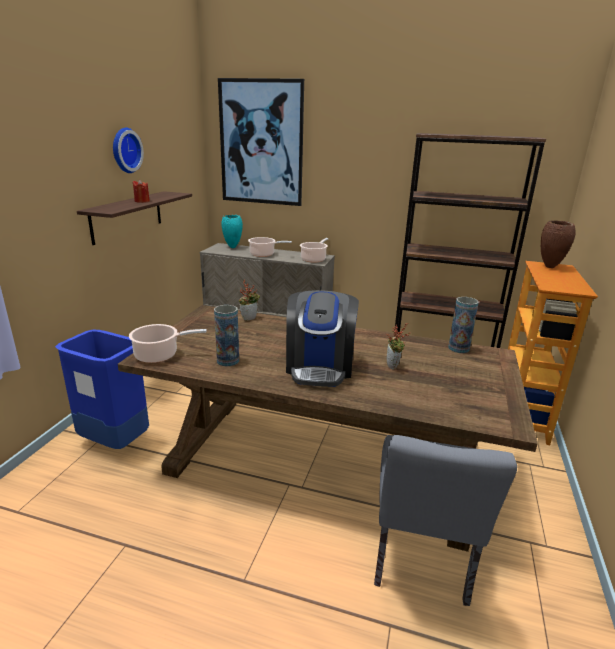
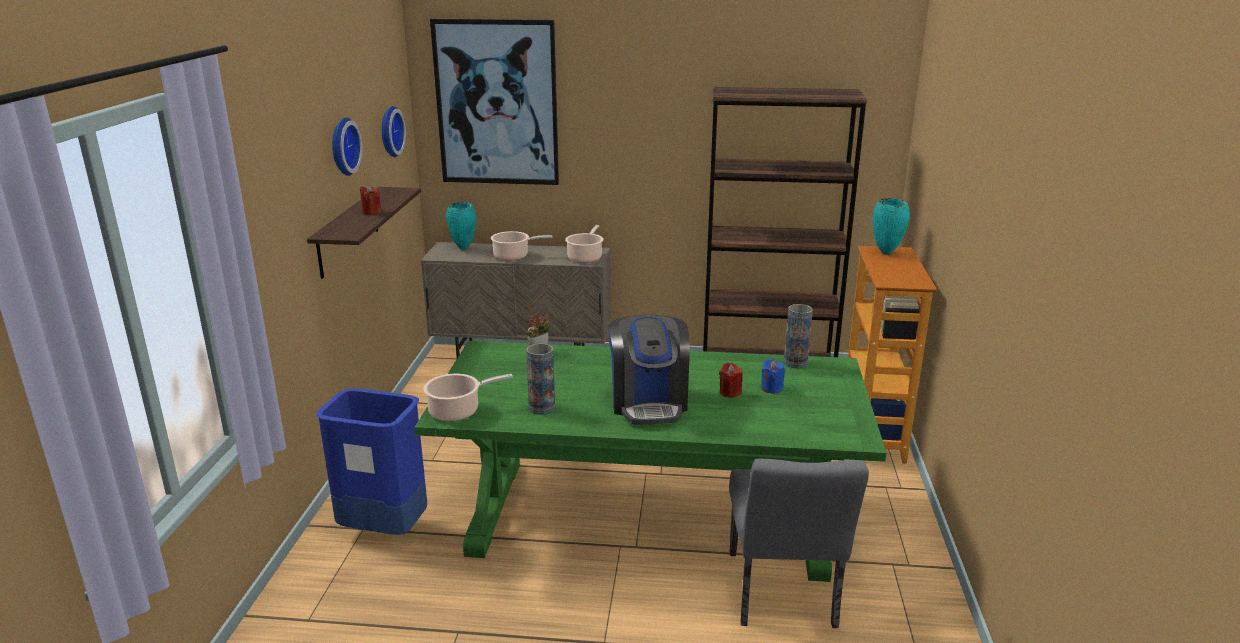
camera: 10 degrees left, 0 degrees up
(178, 154) = (389, 131): none -> wall clock
(322, 461) = (650, 516): brown dining table -> green dining table
(394, 366) = (730, 392): potted plant -> red candle
(432, 367) = (771, 388): none -> blue candle
(550, 267) = (887, 253): brown vase -> turquoise vase

